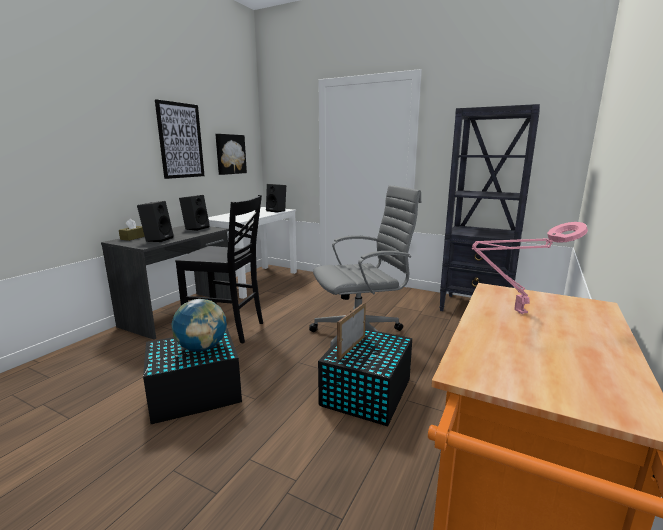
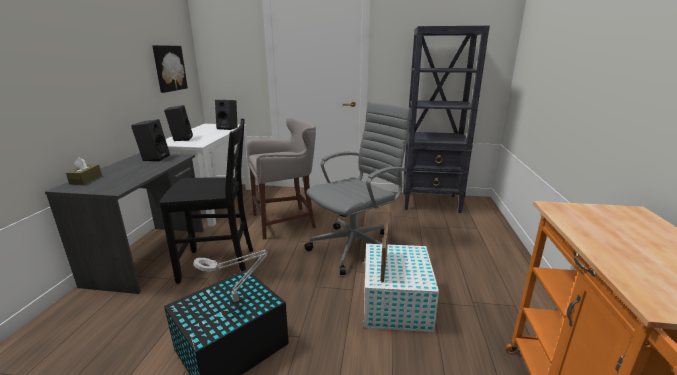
camera: 20 degrees left, 5 degrees up
(158, 239) = (122, 179): black speaker -> black speaker (181, 138)
(180, 140) = (117, 55): picture -> none
(202, 348) = (238, 299): globe -> grey table lamp
(308, 304) = (286, 221): none -> grey stool
(365, 392) = (395, 303): black storage box -> white storage box
(517, 312) = (602, 230): pink table lamp -> none

